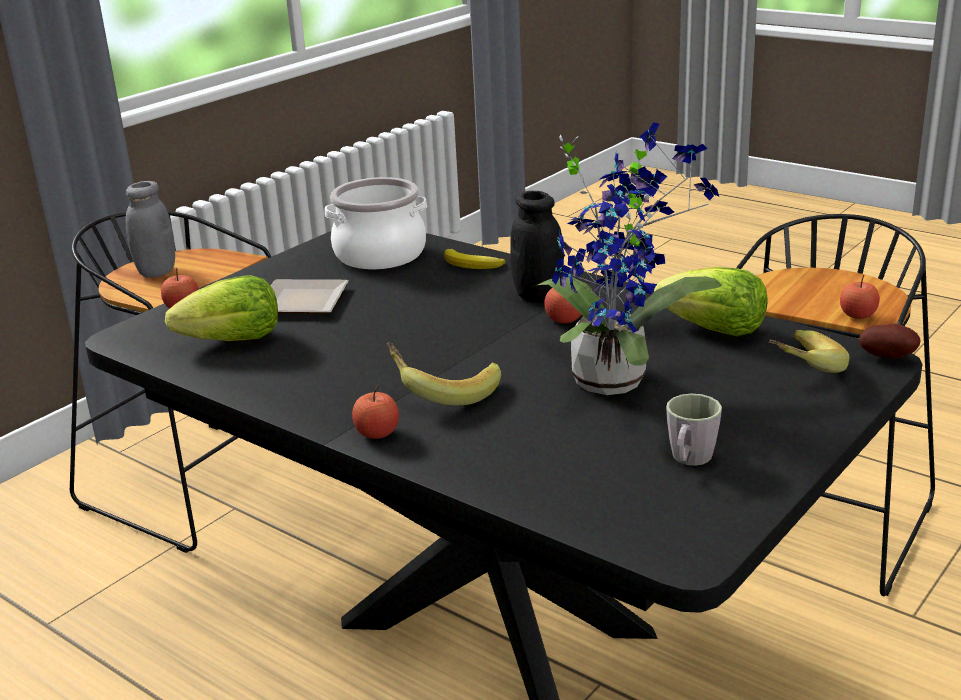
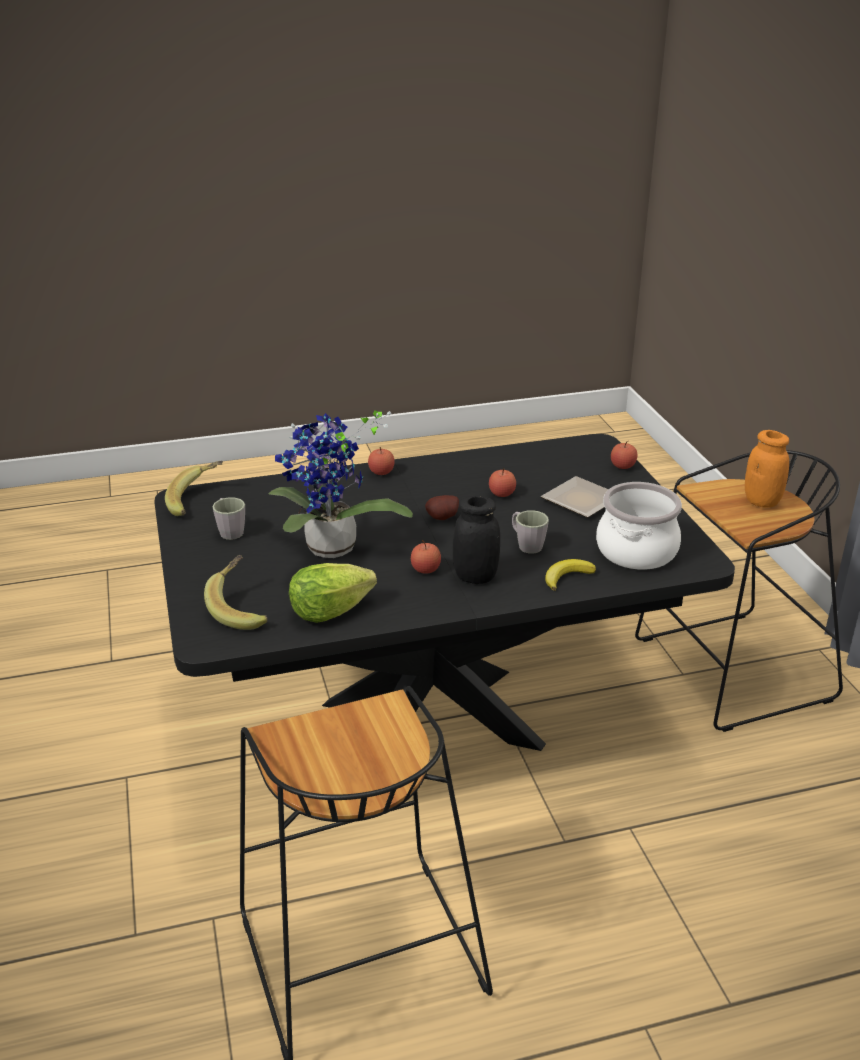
camera: 125 degrees right, 5 degrees up
(156, 271) = (761, 501): grey jar -> orange jar
(234, 341) = (548, 468): lettuce -> none
(439, 296) = (526, 544): none -> grey mug
(444, 392) = (395, 500): banana -> banana (197, 501)
(858, 315) = (290, 734): apple -> apple (502, 494)
(888, 357) = (200, 649): potato -> potato (443, 518)

